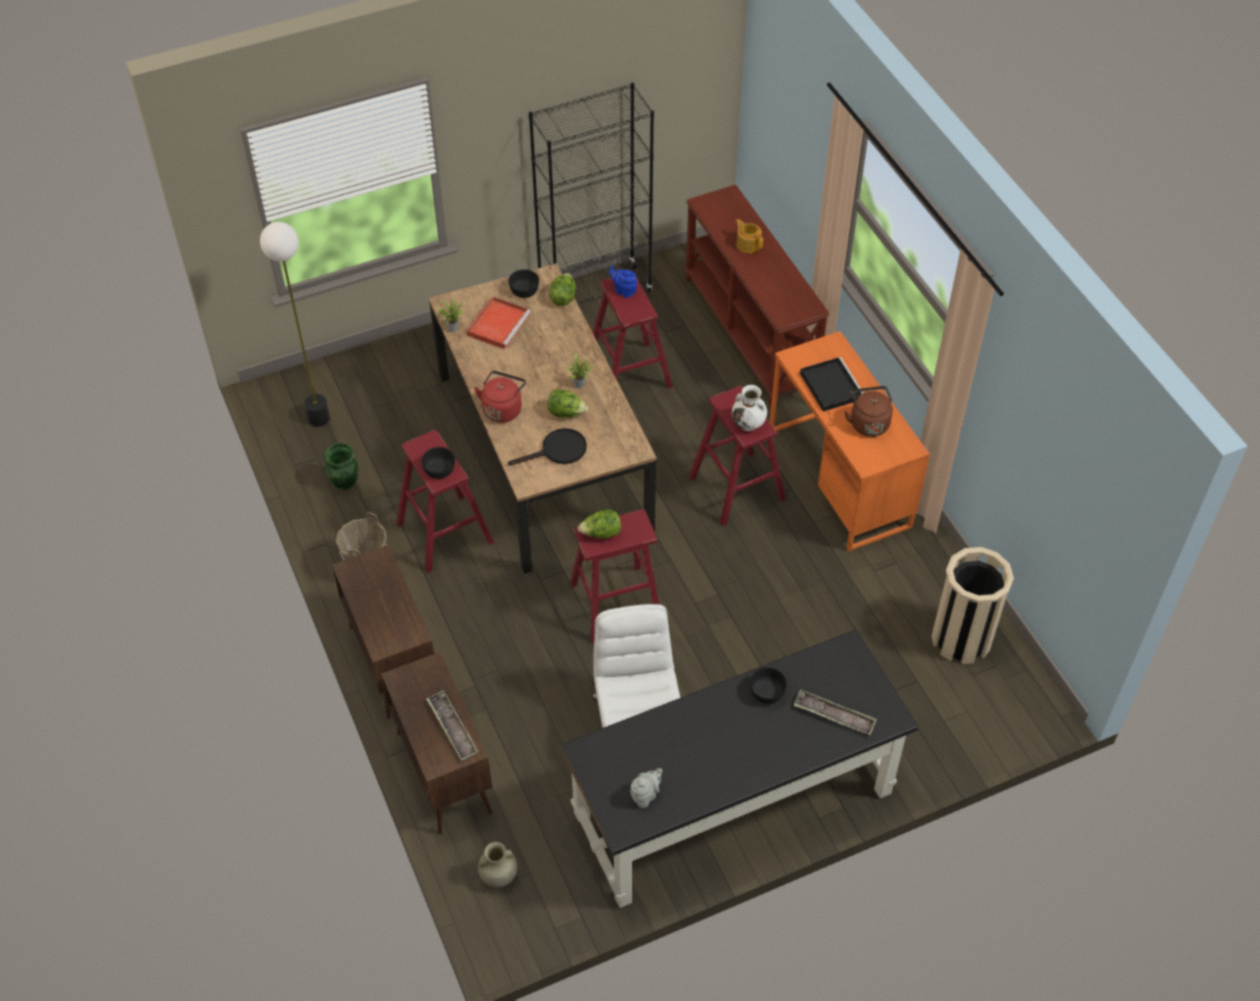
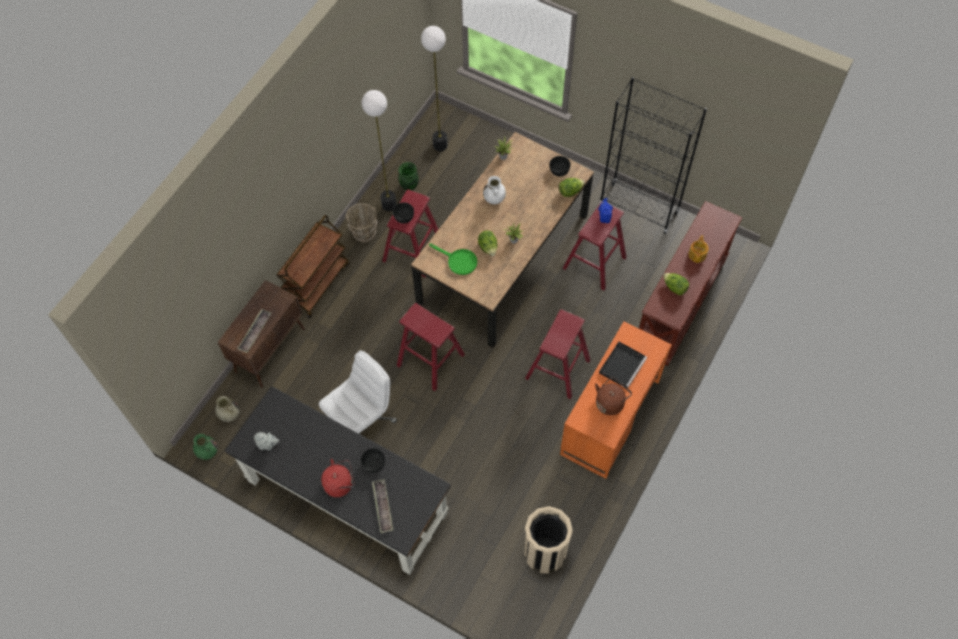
camera: 55 degrees right, 10 degrees up
(351, 518) = (389, 205): none -> floor lamp
(392, 662) = (317, 284): brown cabinet -> brown cart
(498, 324) = (524, 175): red tray -> none
(503, 408) = (466, 217): red kettle -> red kettle (340, 483)
(533, 935) = (207, 452): none -> green vase
(558, 451) = (458, 261): black frying pan -> green frying pan
(601, 534) = (420, 318): lettuce -> lettuce (674, 288)
(748, 424) = (557, 341): white vase -> white vase (494, 199)

